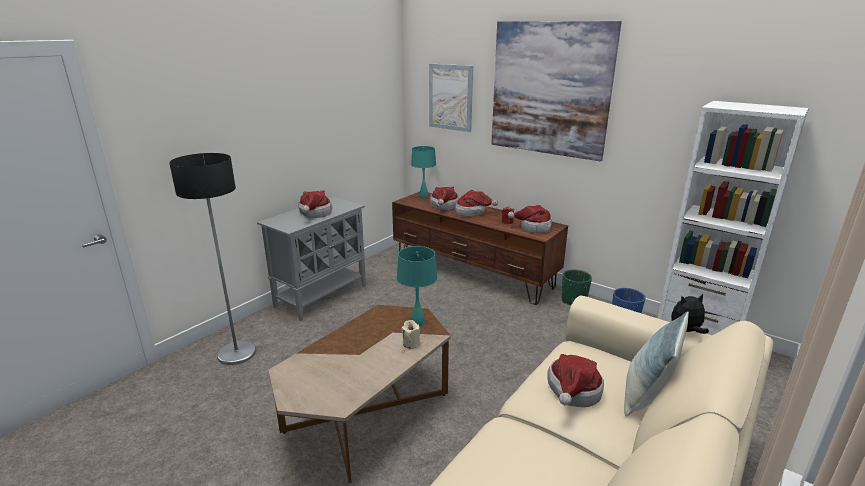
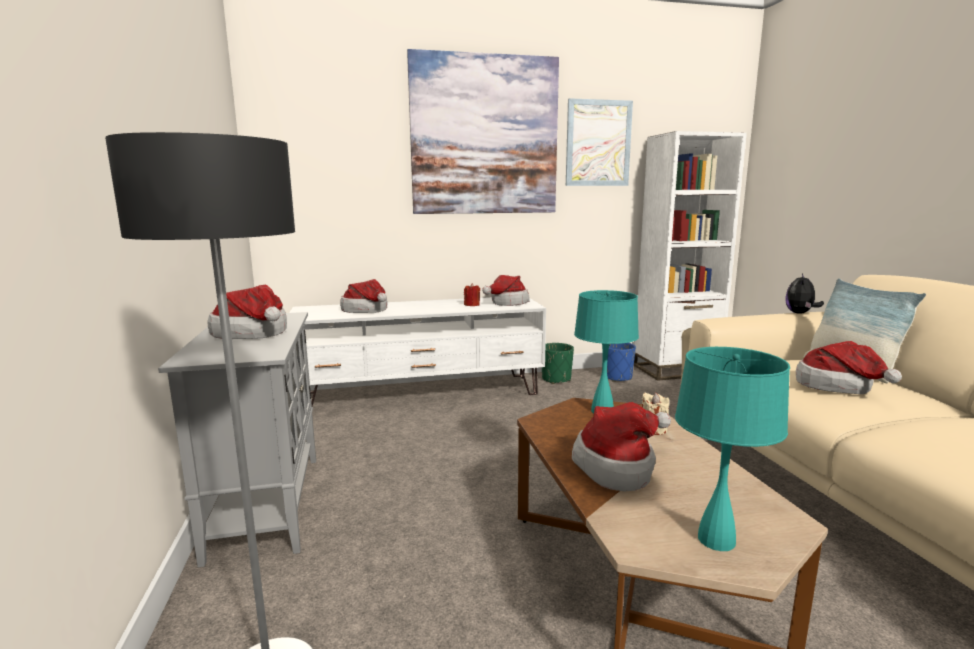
camera: 50 degrees left, 10 degrees down
(424, 196) = (312, 309): turquoise table lamp -> turquoise table lamp (716, 539)
(450, 97) = (335, 156): picture -> picture (598, 143)
(472, 212) = (415, 307): hat -> hat (619, 466)
(473, 272) = (422, 394): brown tv stand -> white tv stand

